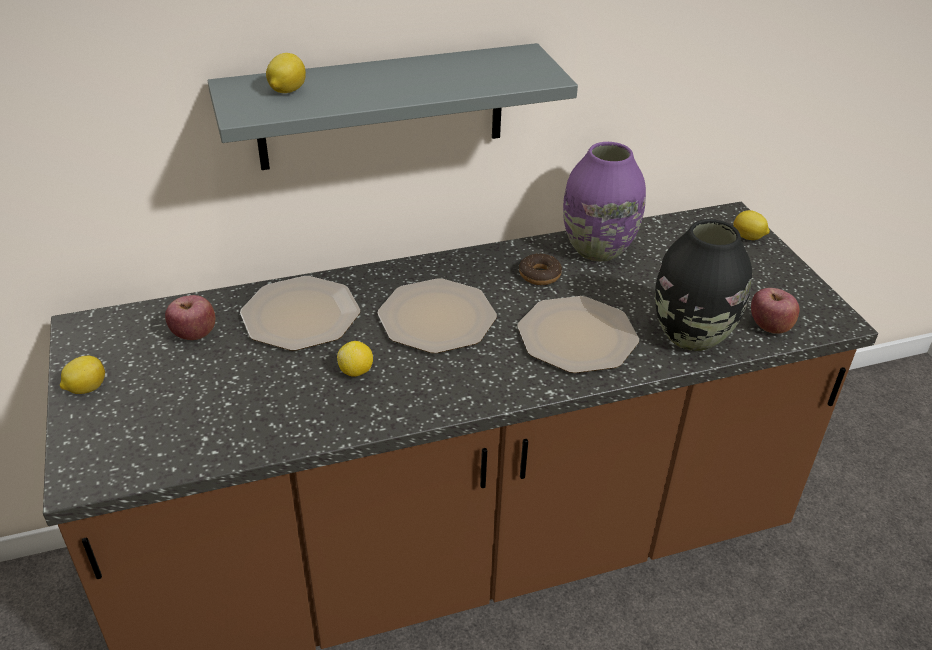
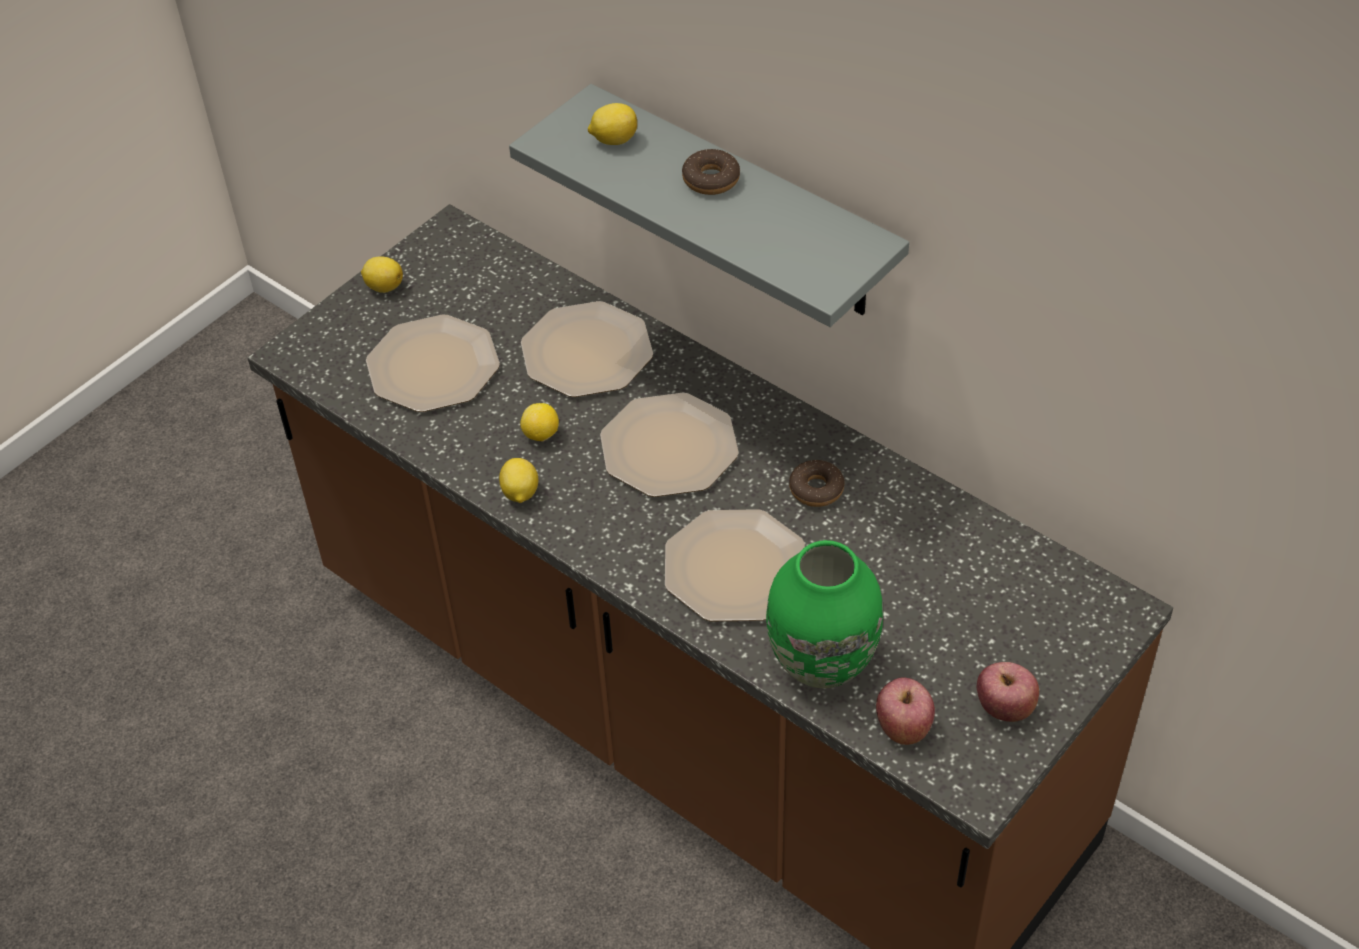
camera: 60 degrees right, 10 degrees up
(194, 334) = (500, 302): apple -> apple (1004, 708)
(212, 397) = (434, 365): none -> plate
(386, 75) = (711, 179): none -> donut
(596, 249) = (914, 514): purple vase -> none
(691, 336) = (820, 662): black vase -> green vase
(748, 237) = (1084, 644): lemon -> lemon (520, 493)

